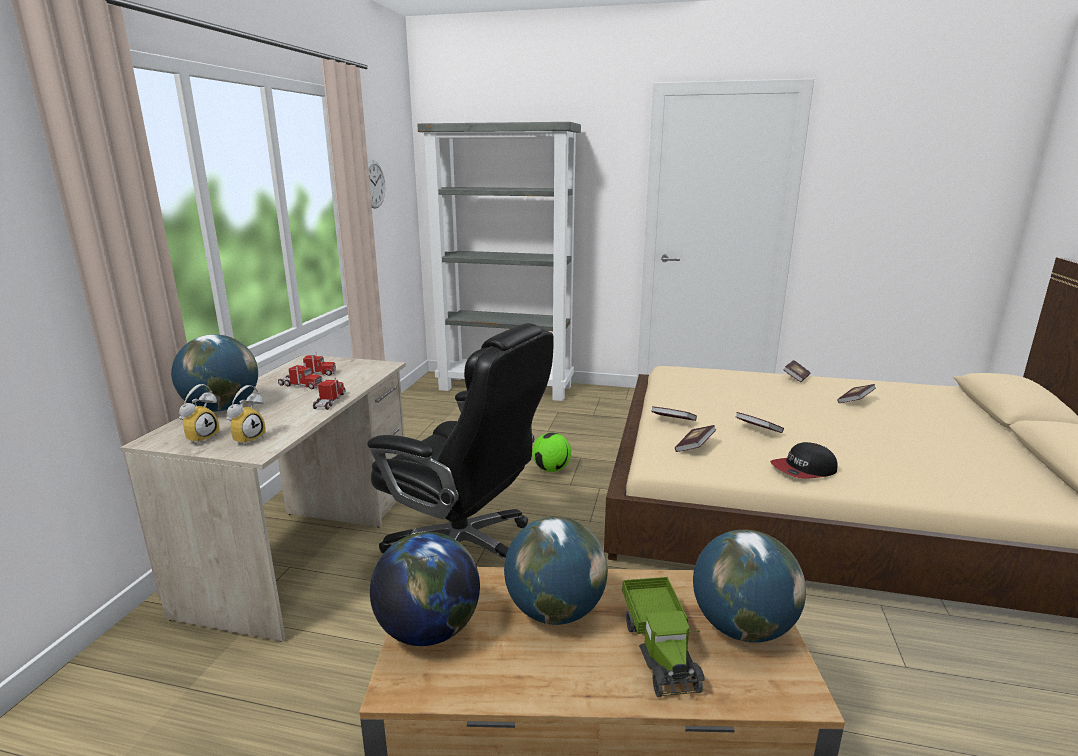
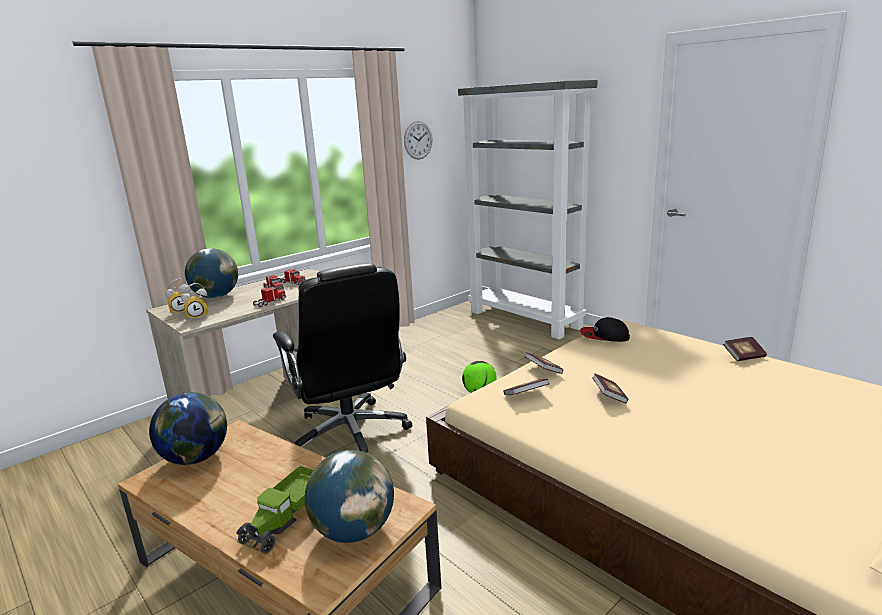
camera: 35 degrees right, 0 degrees up
(554, 611) = (266, 474): globe -> none
(803, 470) = (592, 440): cap -> cap (604, 336)
(855, 401) = (772, 393): book -> none

